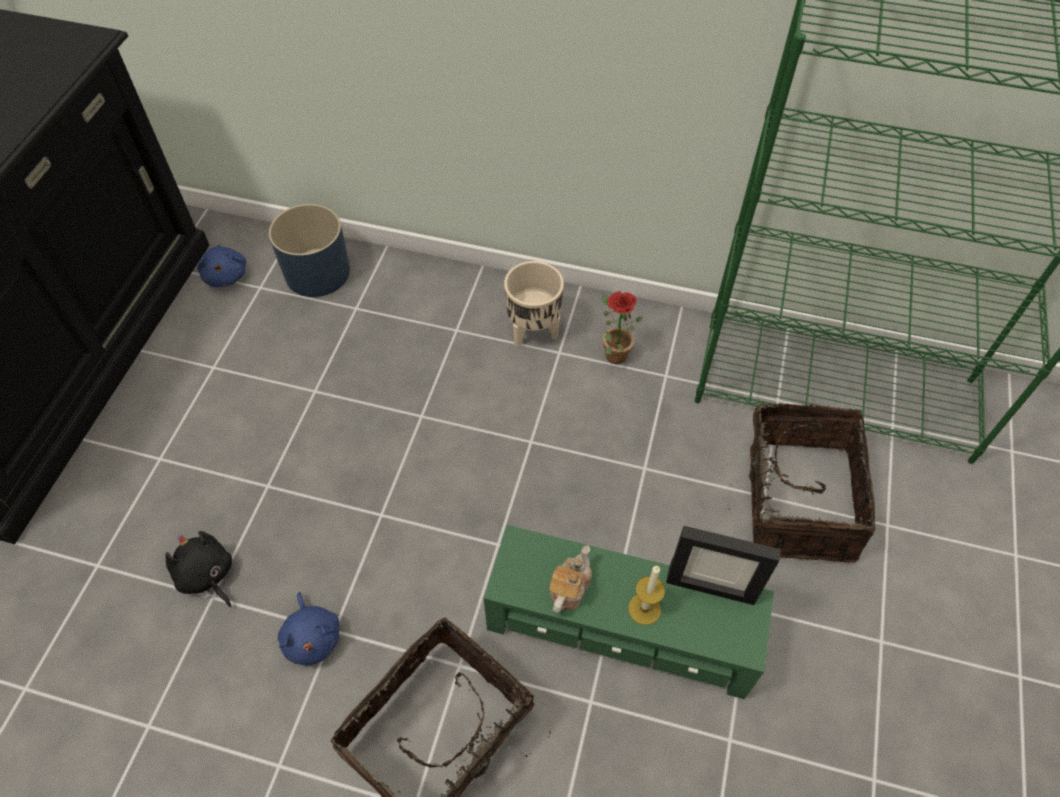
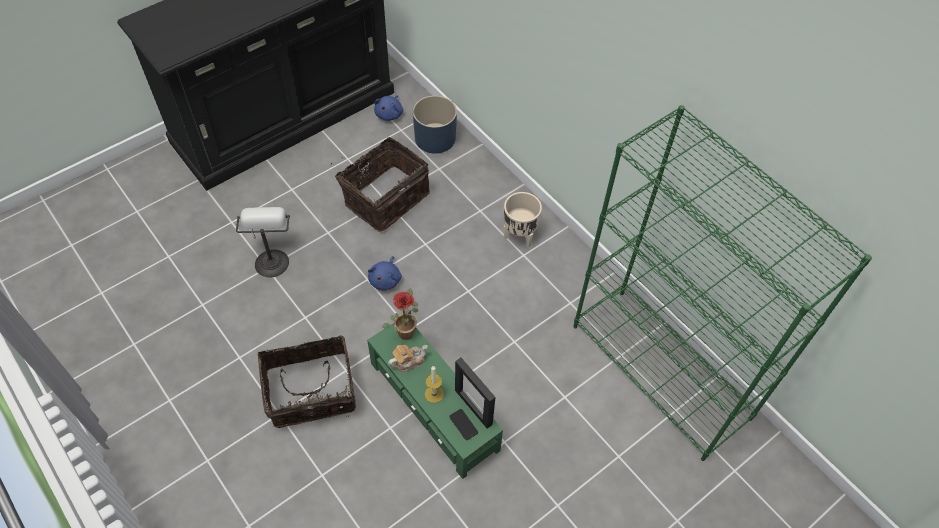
camera: 35 degrees right, 0 degrees up
(207, 576) = (271, 257): black plush toy -> table lamp
(312, 637) = (294, 313): blue plush toy -> blue plush toy (386, 279)
(612, 353) = (551, 273): potted plant -> potted plant (405, 329)
(720, 622) = (463, 424): none -> phone
(794, 502) = (578, 410): basket -> basket (385, 197)

